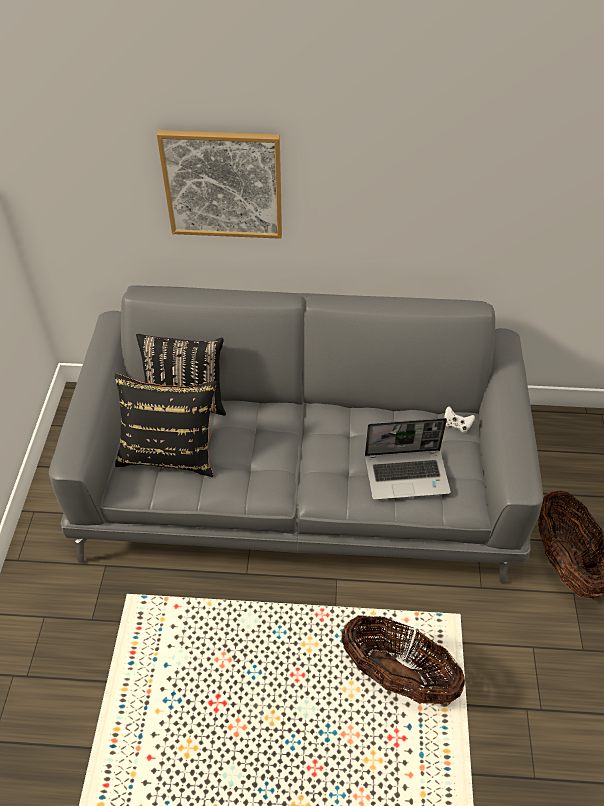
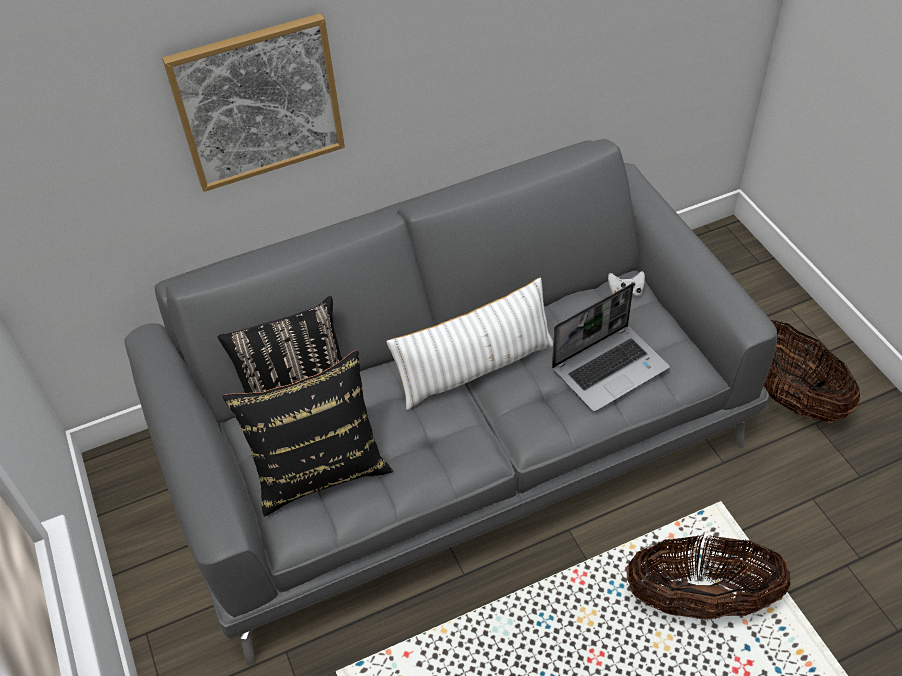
camera: 25 degrees left, 0 degrees up
(313, 432) = (475, 368): none -> white pillow

